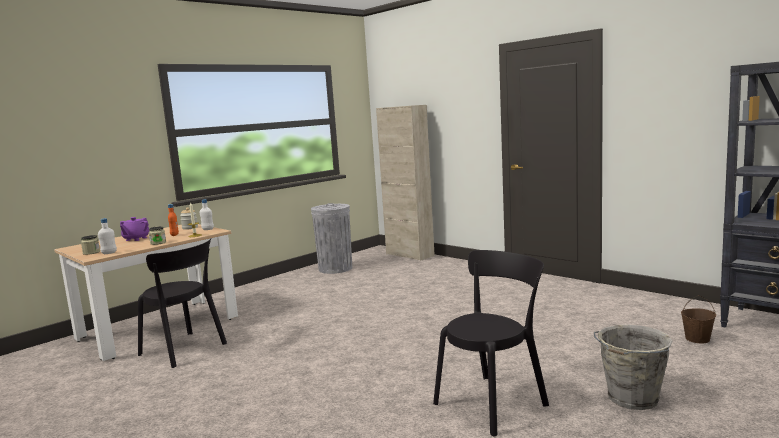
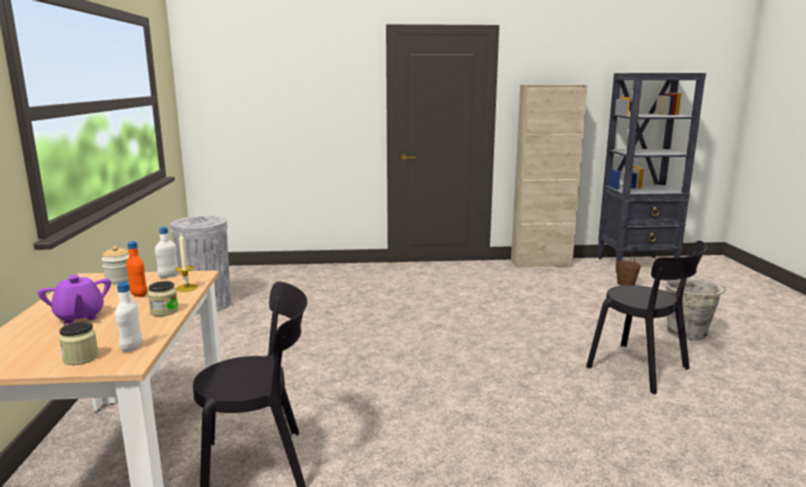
camera: 50 degrees left, 5 degrees up
(409, 255) = (263, 270): beige cabinet -> beige cabinet (541, 263)
(494, 402) = (642, 369): black chair -> black chair turned 135 degrees clockwise

